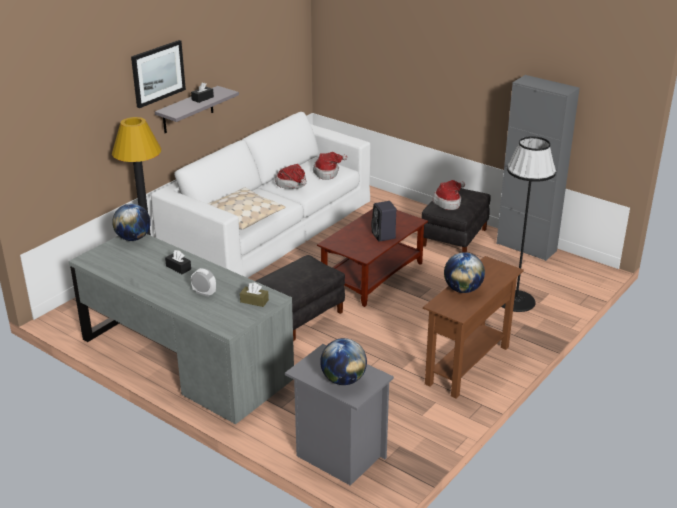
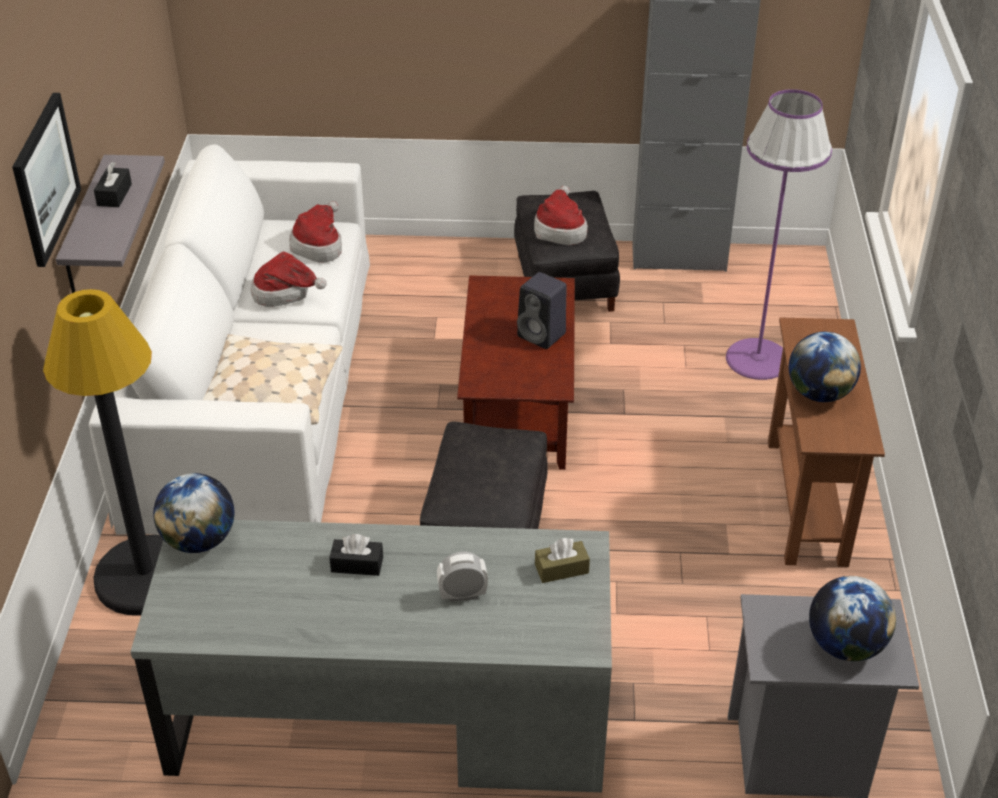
camera: 35 degrees left, 10 degrees up
(516, 301) = (758, 359): black floor lamp -> purple floor lamp

